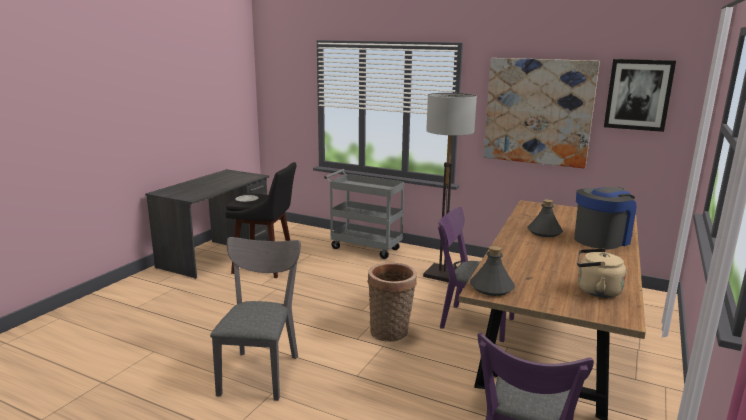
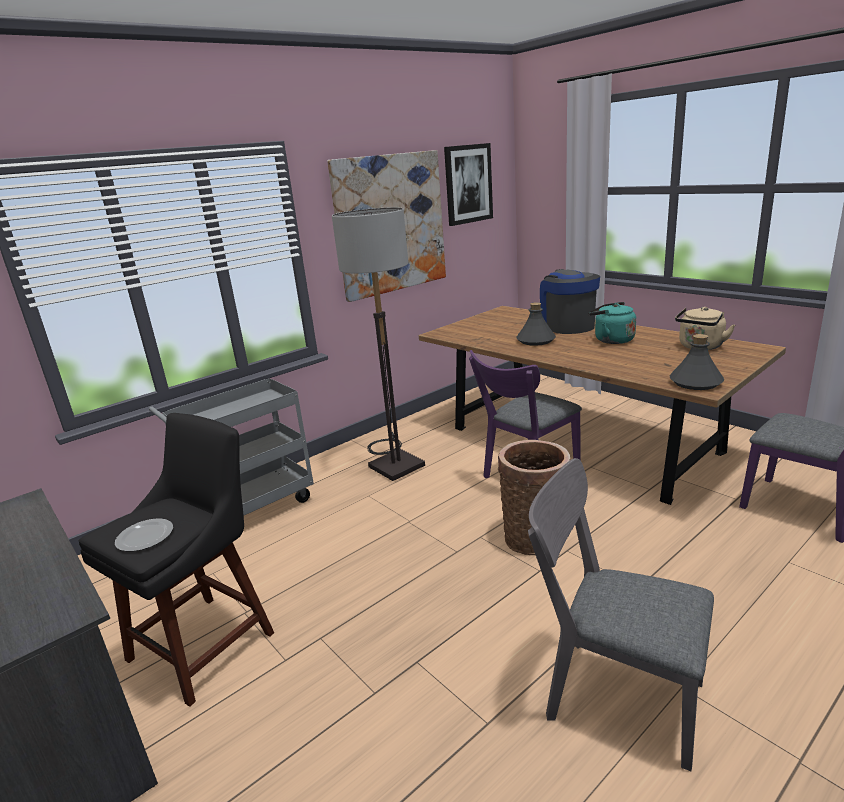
camera: 65 degrees left, 5 degrees up
(576, 256) = (611, 340): none -> turquoise kettle

